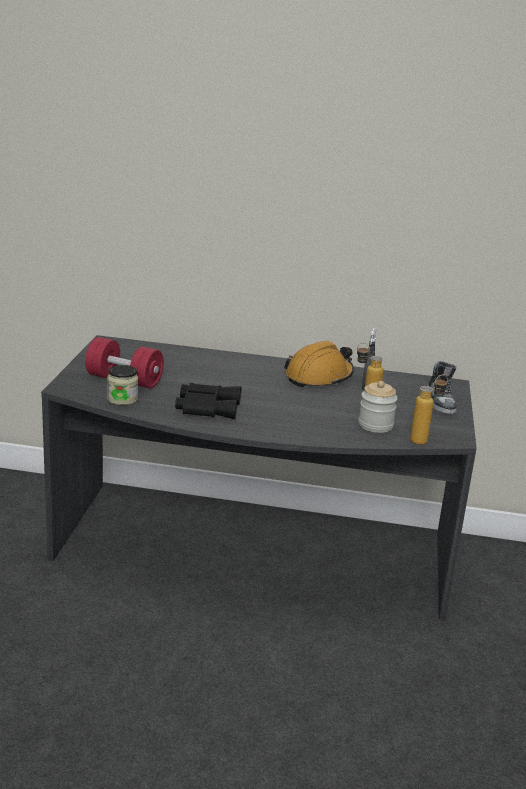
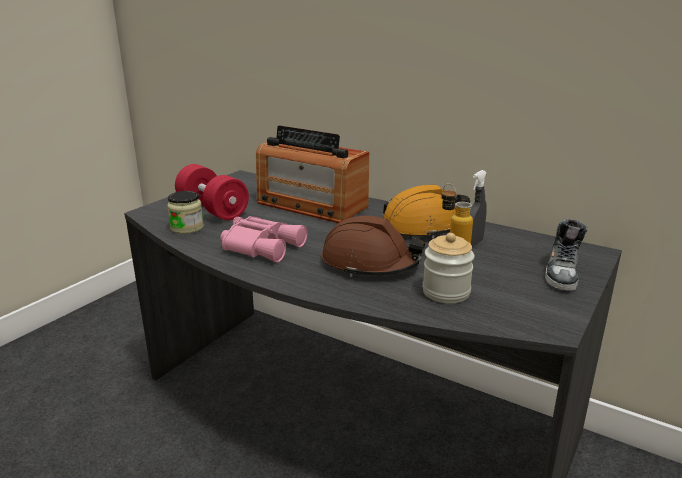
camera: 25 degrees right, 0 degrees up
(207, 366) = (311, 205): none -> radio
(207, 407) = (262, 245): black binoculars -> pink binoculars
(305, 411) = (370, 264): none -> brown hard hat
(424, 440) = (501, 323): bottle -> none

